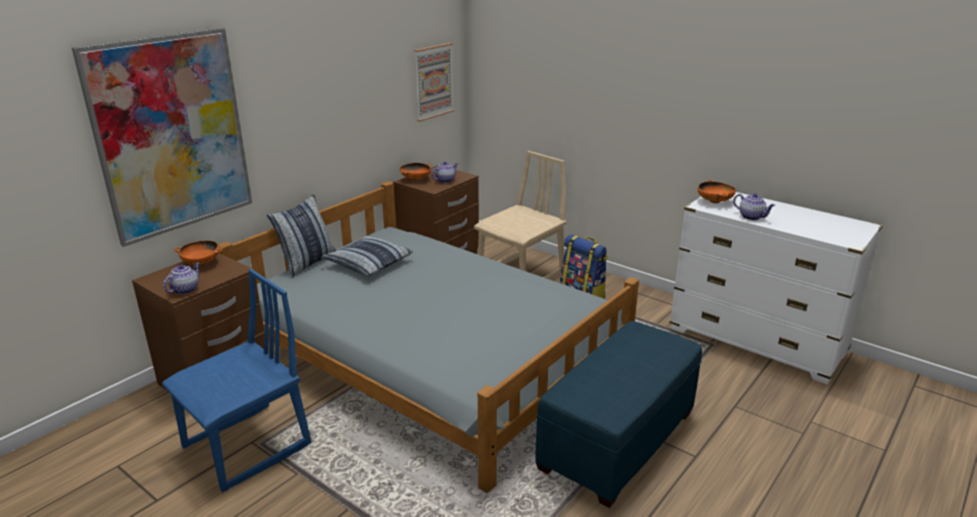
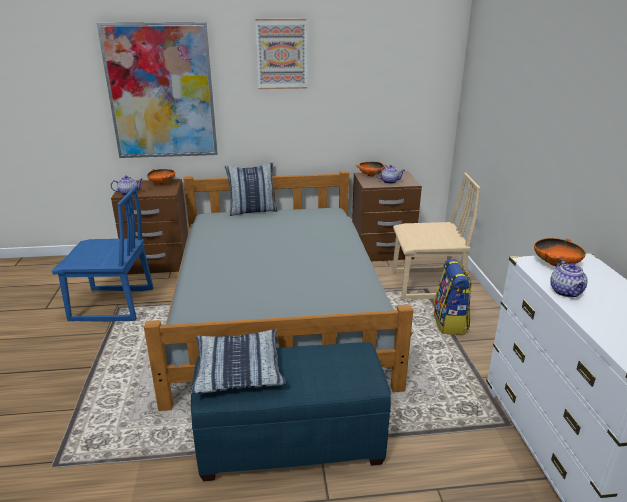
camera: 45 degrees right, 0 degrees up
(368, 263) = (280, 223): pillow -> pillow (238, 369)
(433, 81) = (415, 96): picture -> picture (281, 54)

